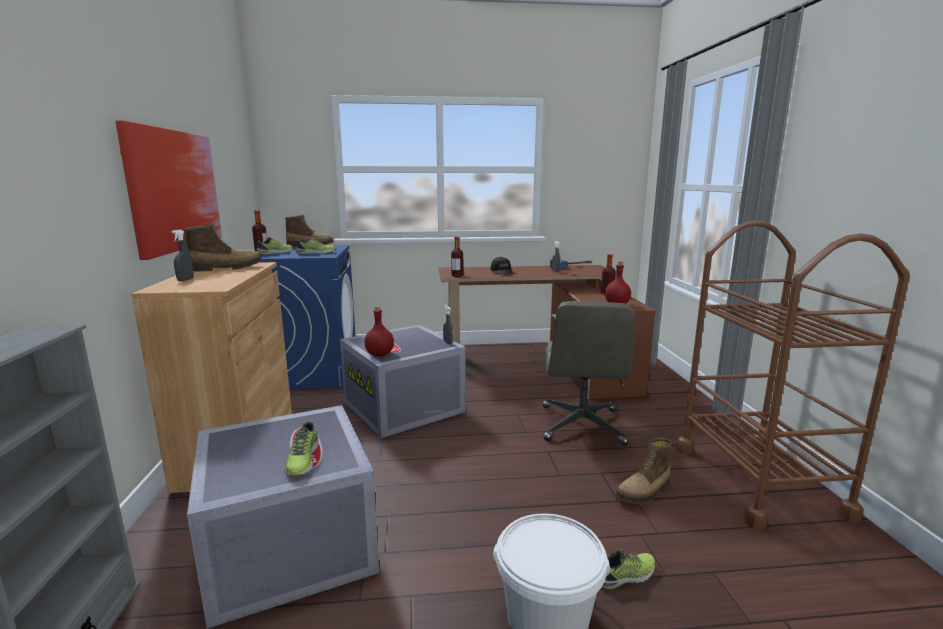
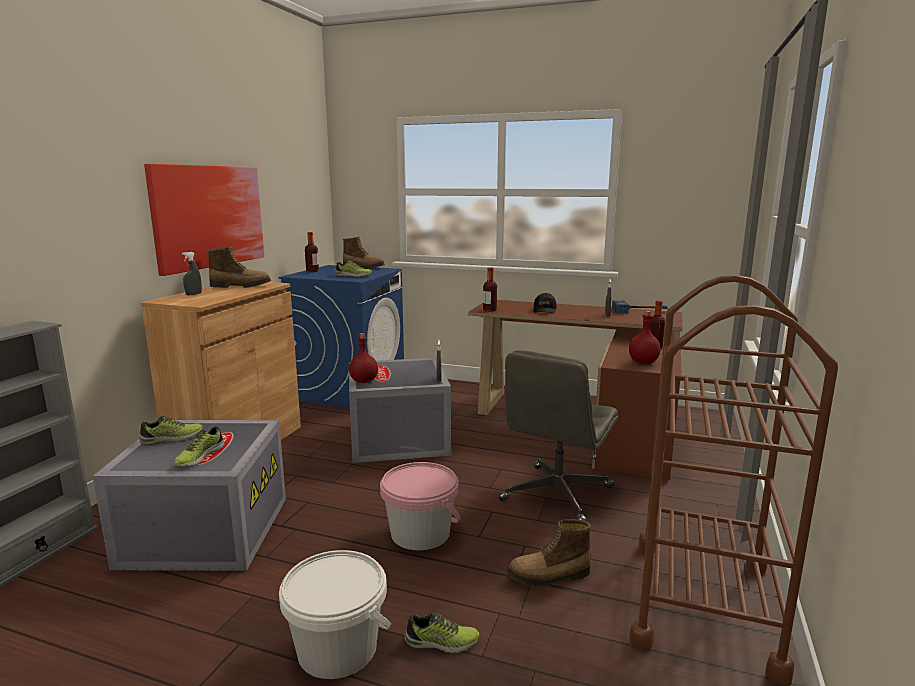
camera: 25 degrees right, 0 degrees up
(275, 253) = (321, 273): shoe -> shoe (172, 438)
(509, 486) = (420, 533): none -> pink bucket

